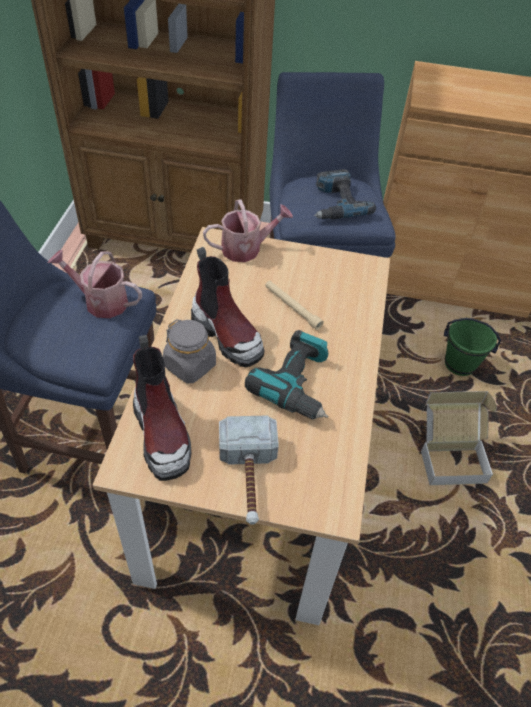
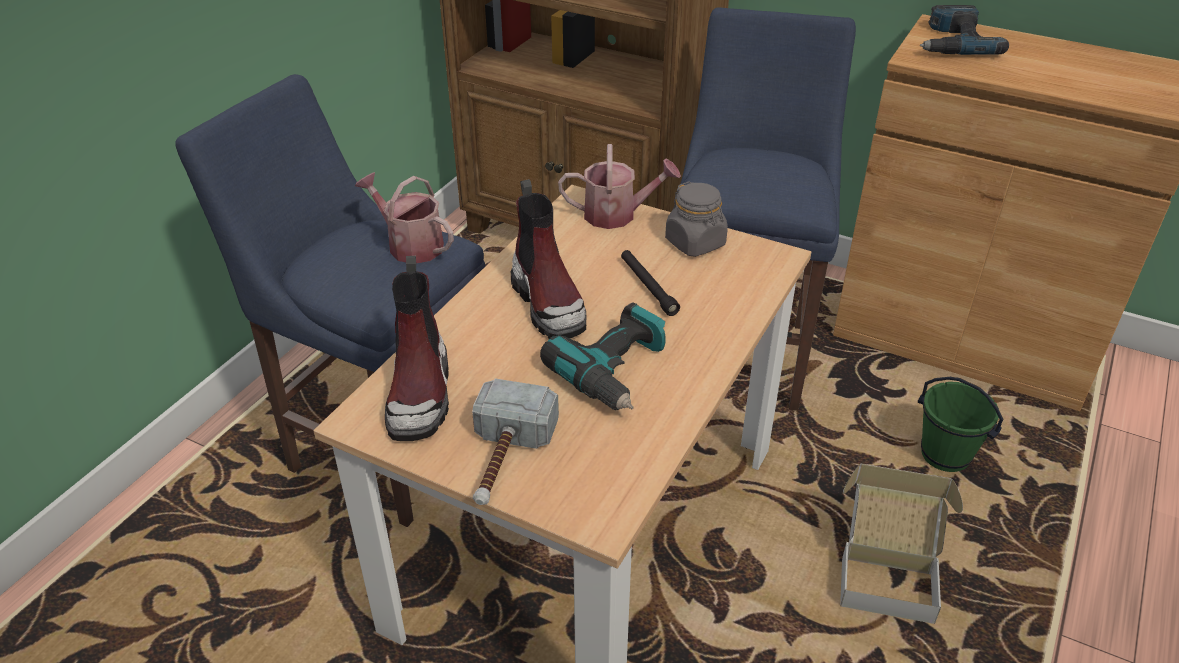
camera: 20 degrees right, 10 degrees down
(190, 365) = (487, 328): grey jar -> grey jar (695, 243)
(292, 307) = (648, 287): beige flashlight -> black flashlight
(335, 203) = (761, 179): power drill -> power drill (952, 42)

